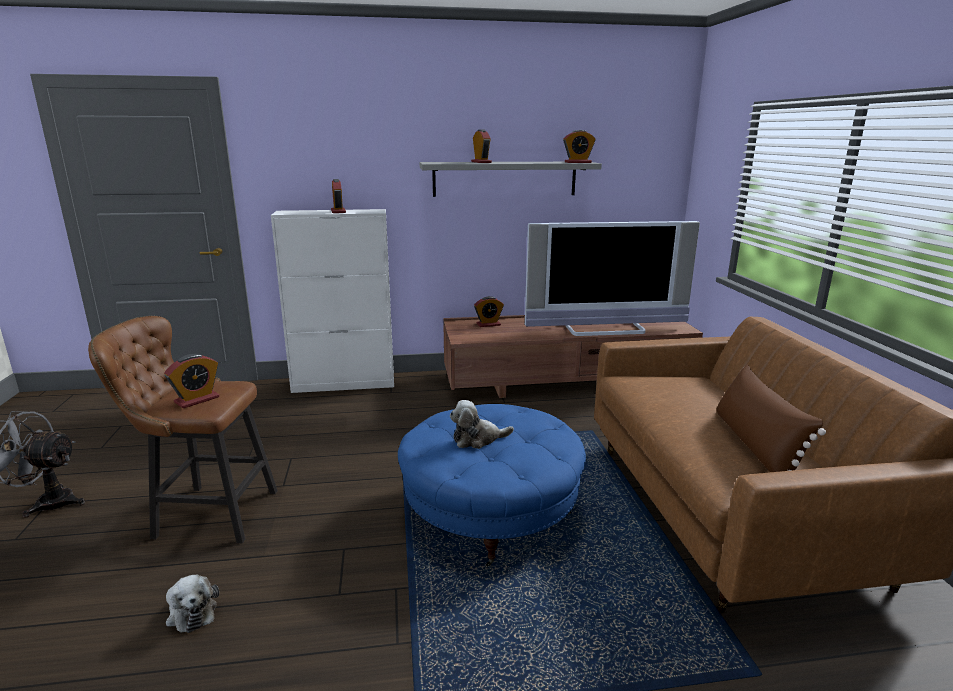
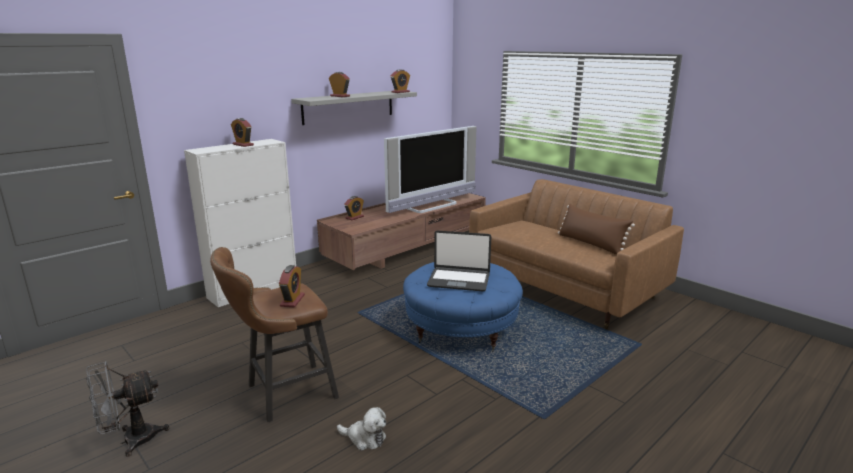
camera: 35 degrees left, 0 degrees up
(477, 439) = (459, 280): plush toy -> laptop

